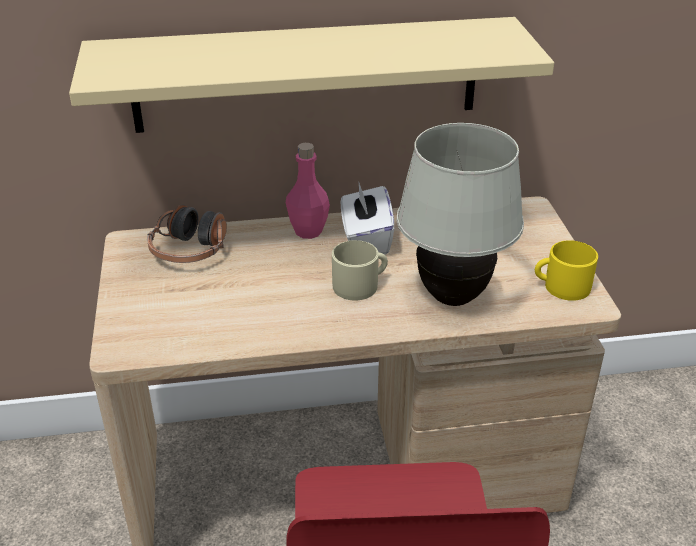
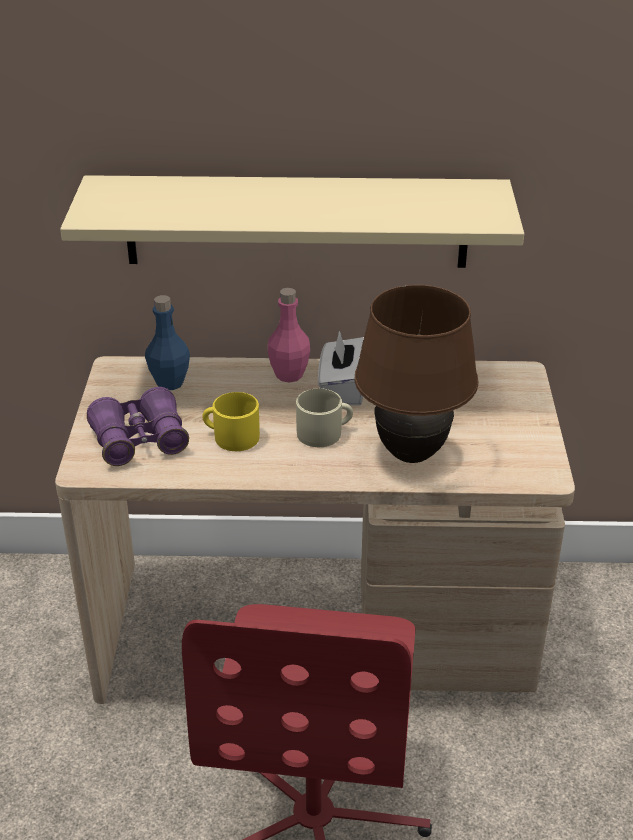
camera: 10 degrees right, 0 degrees up
(172, 313) = (139, 440): none -> purple binoculars
(189, 251) = (169, 383): headphones -> blue bottle
(453, 297) = (412, 454): white table lamp -> brown table lamp
(561, 286) = (524, 455): yellow mug -> yellow mug (231, 436)

